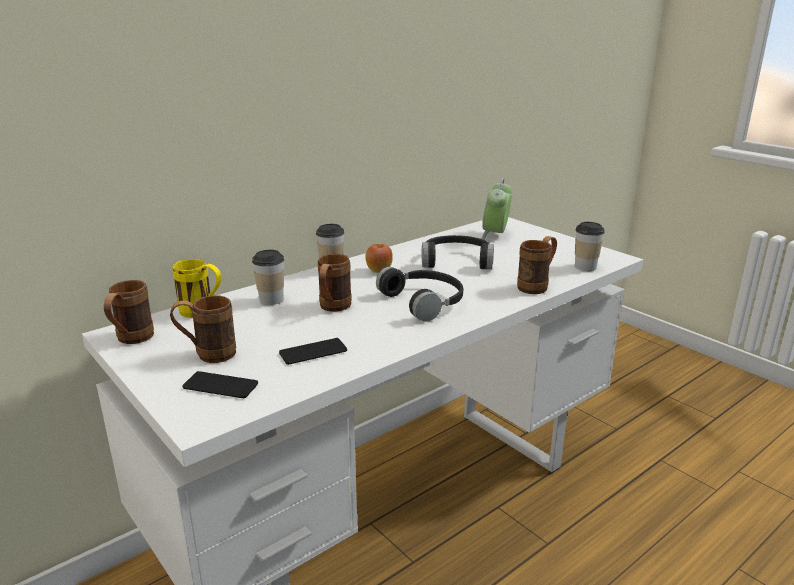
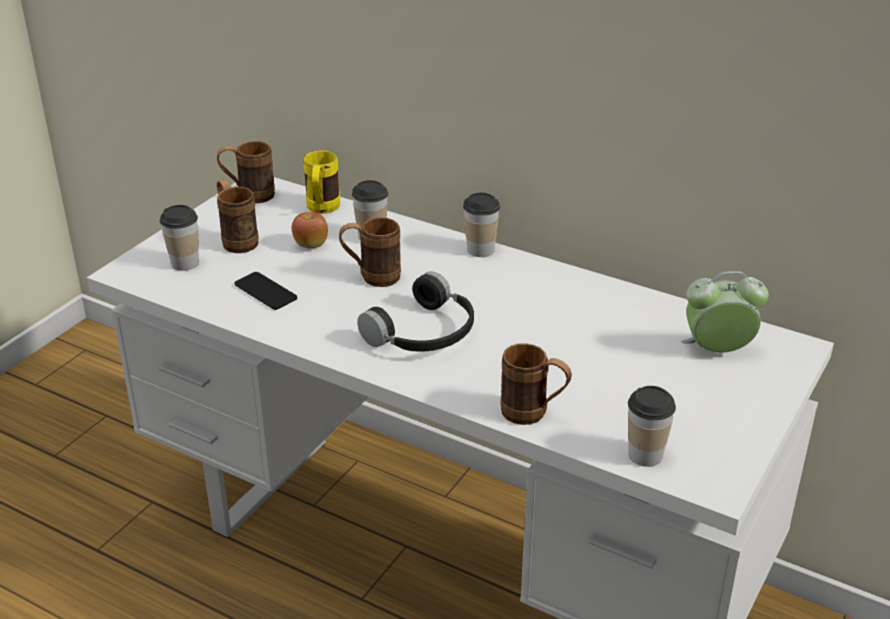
camera: 70 degrees right, 10 degrees up
(220, 386) = (185, 263): phone -> cup
(379, 270) = (500, 282): apple -> apple (310, 245)
(456, 260) = (579, 333): black headphones -> none

